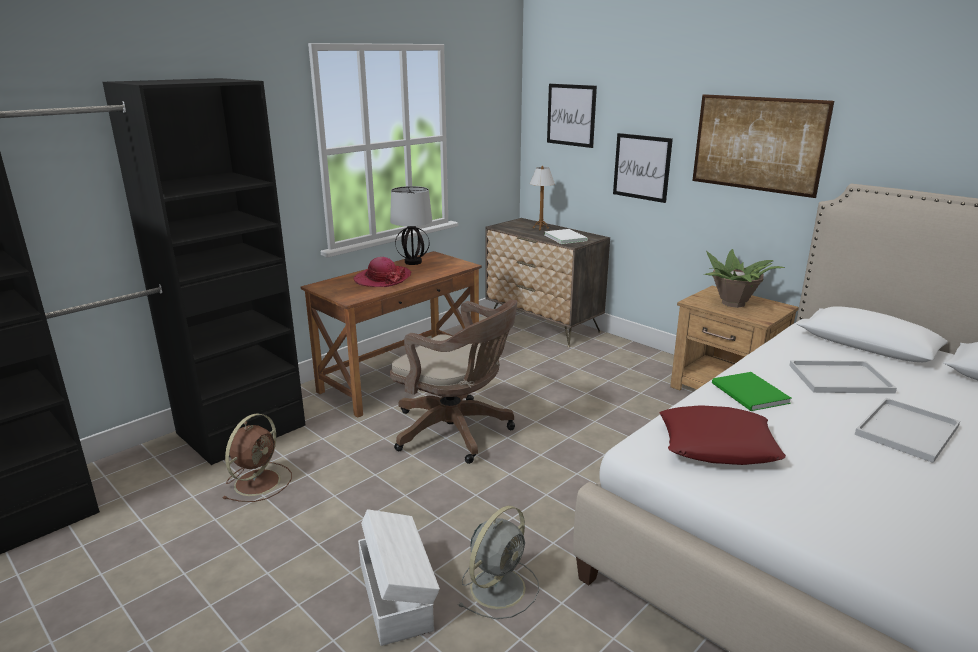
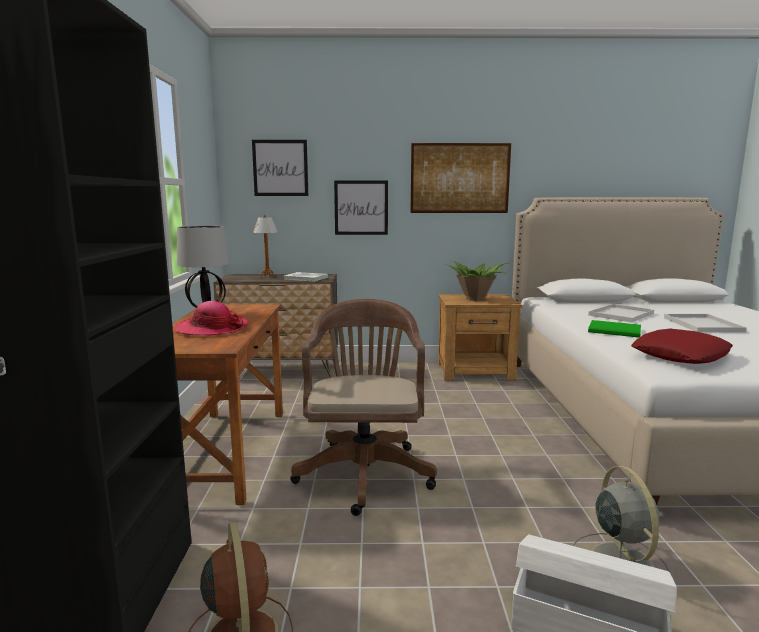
camera: 45 degrees left, 10 degrees down
(457, 432) = (365, 470): brown office chair -> brown office chair turned 75 degrees counterclockwise

